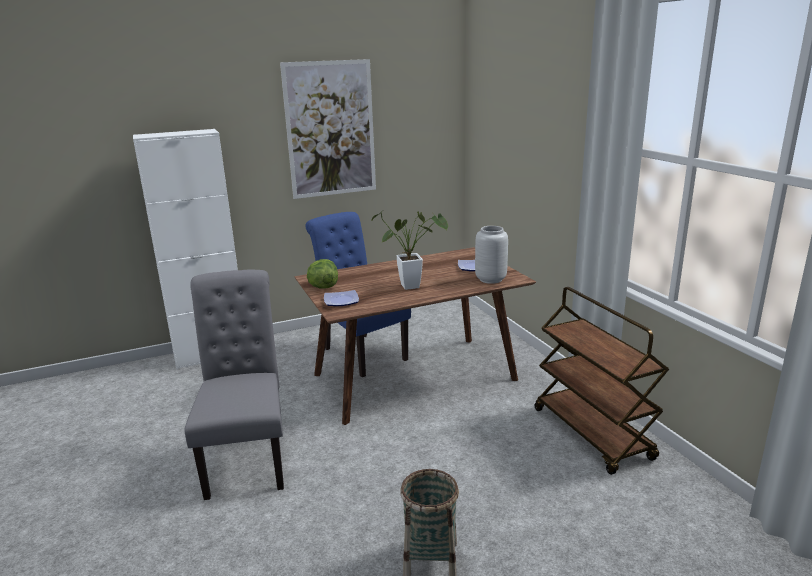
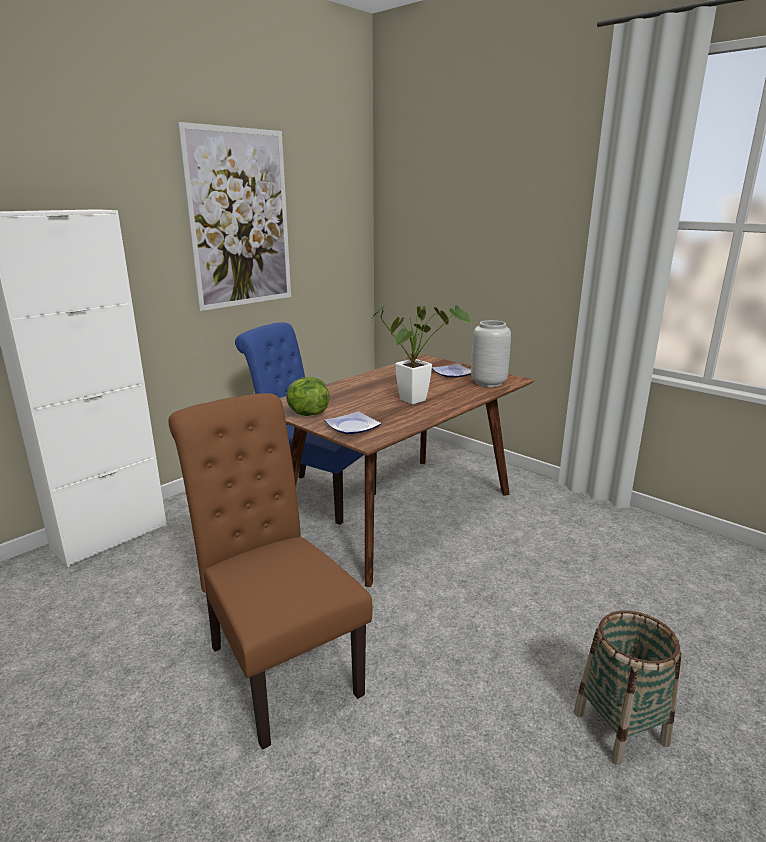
camera: 25 degrees left, 0 degrees up
(248, 457) = (277, 664): grey chair -> brown chair
(592, 434) = (629, 533): brown cart -> none

